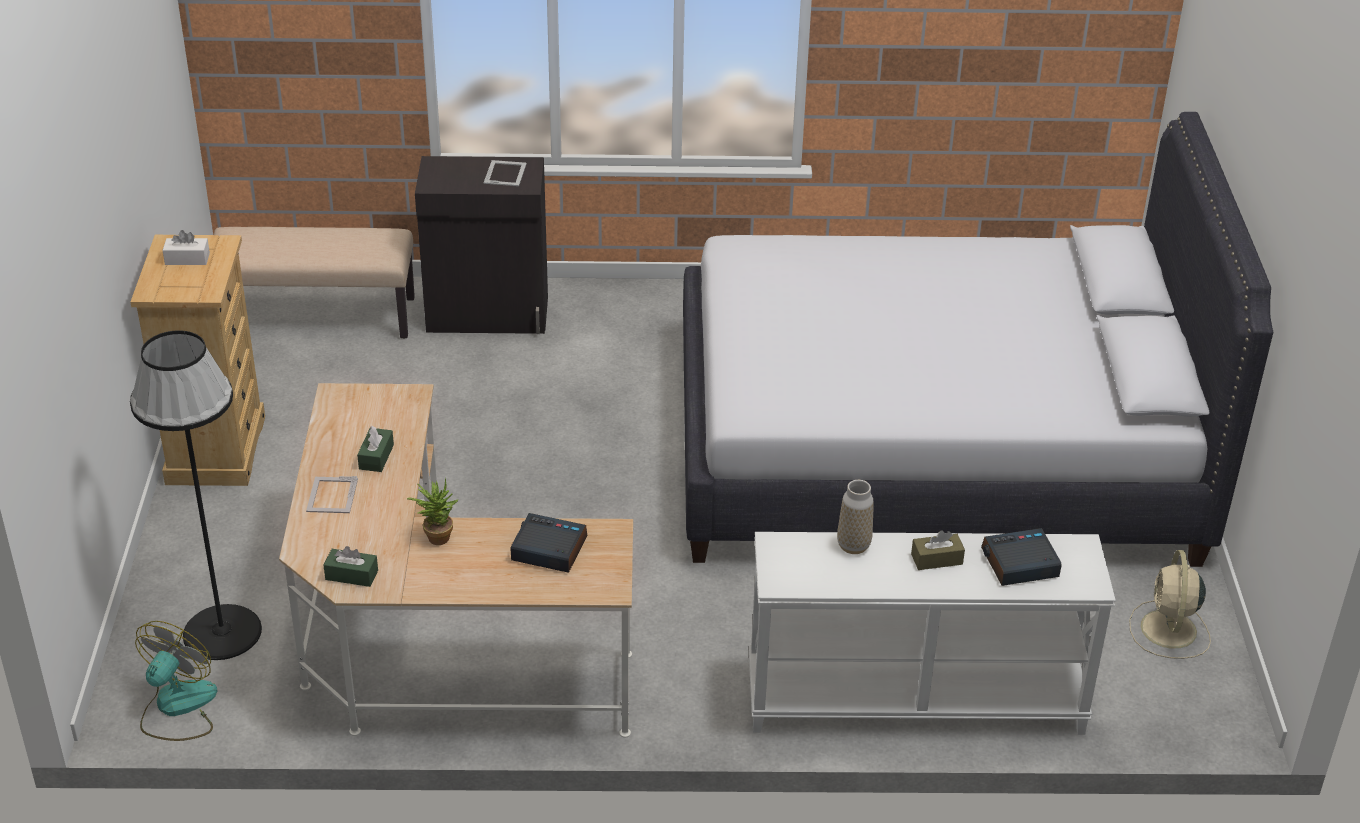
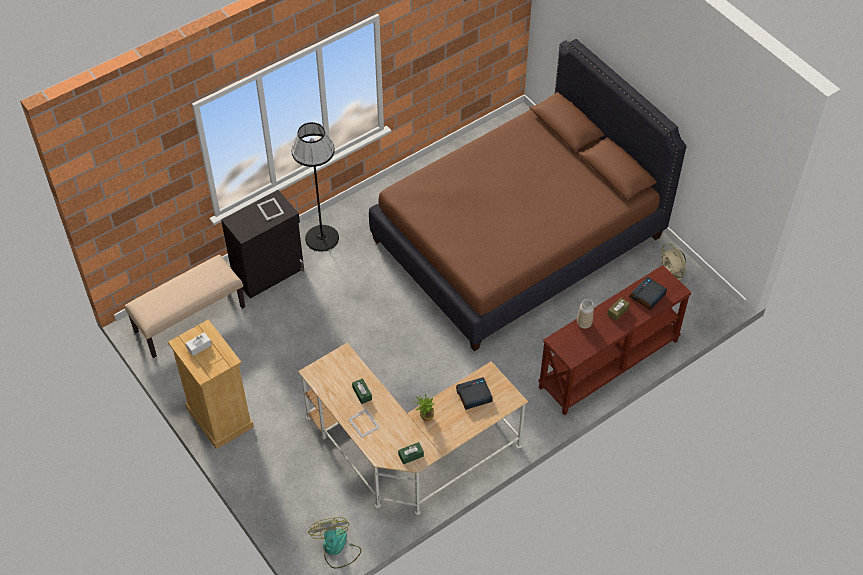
camera: 35 degrees left, 15 degrees up
(221, 632) = (318, 503): black floor lamp -> black floor lamp (321, 238)
(914, 702) = (609, 365): white console table -> brown console table
(932, 449) = (517, 238): white bed -> brown bed

